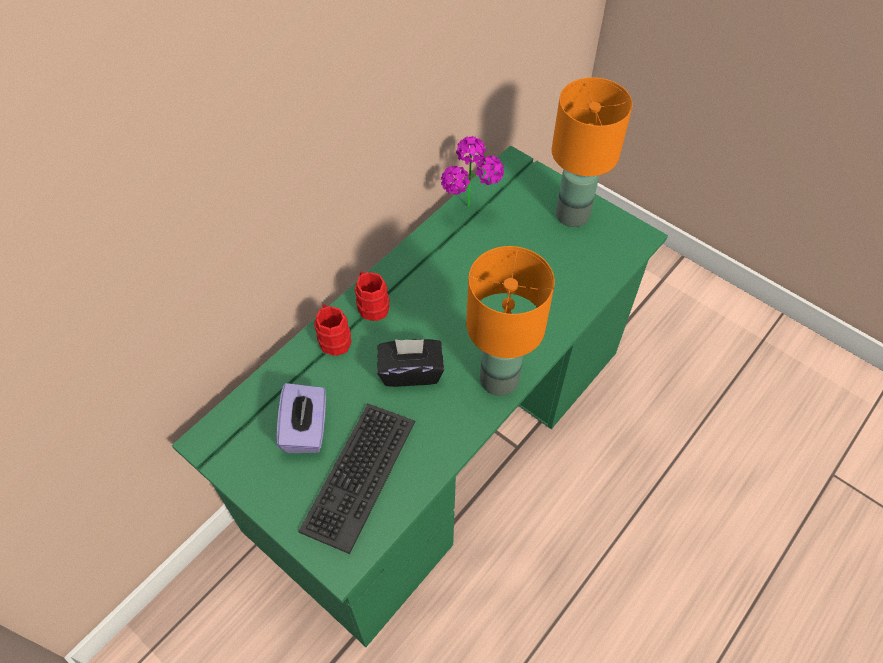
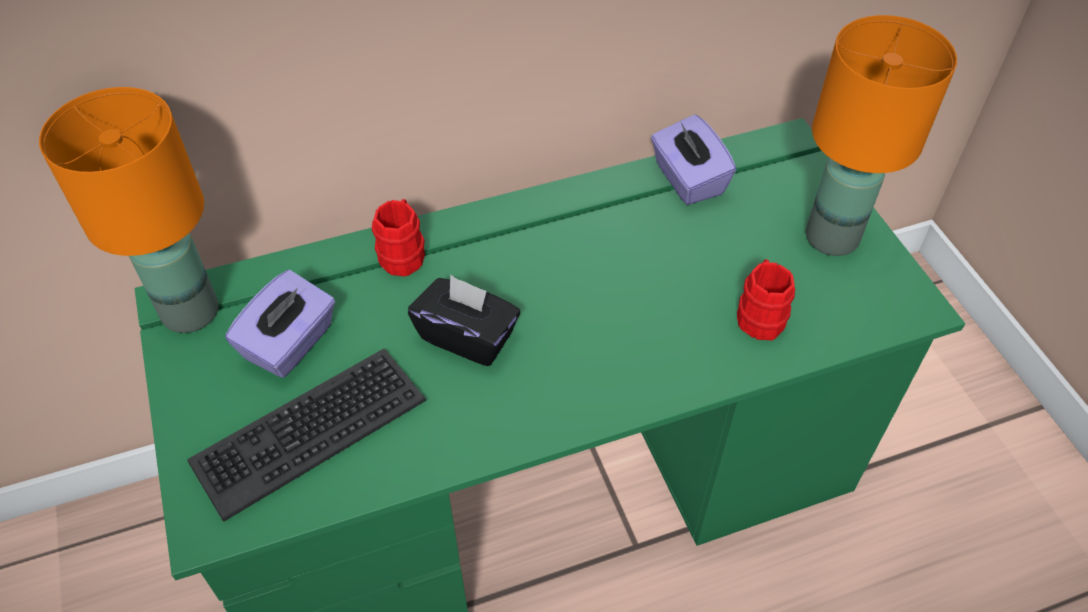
camera: 30 degrees right, 5 degrees down
(371, 304) = (478, 234): red mug -> red mug (760, 314)
(471, 213) = (687, 179): potted plant -> purple tissue box
(498, 378) = (576, 400): orange table lamp -> orange table lamp (190, 310)

